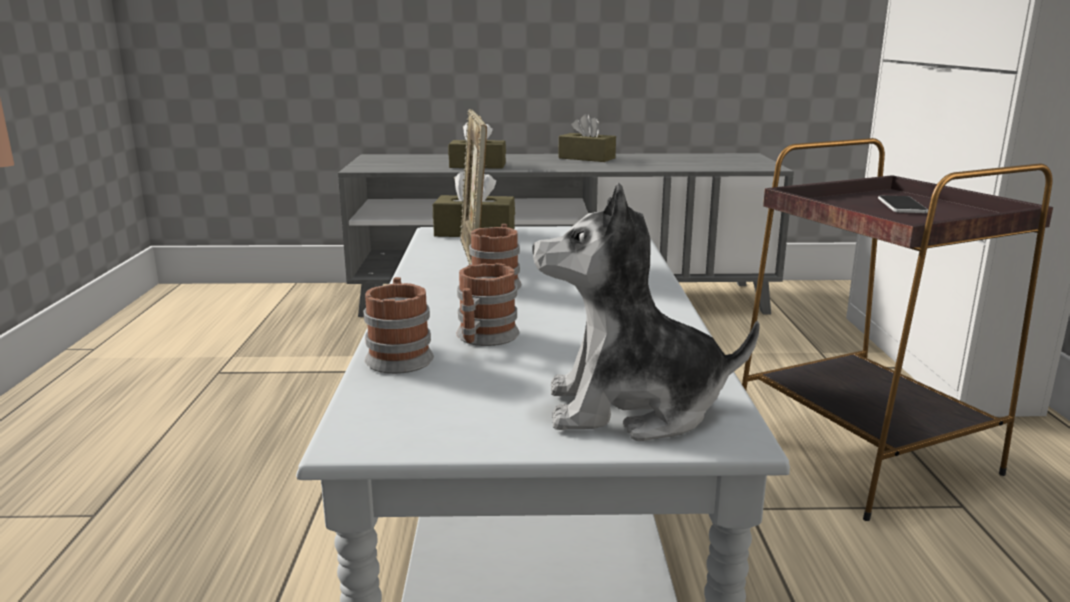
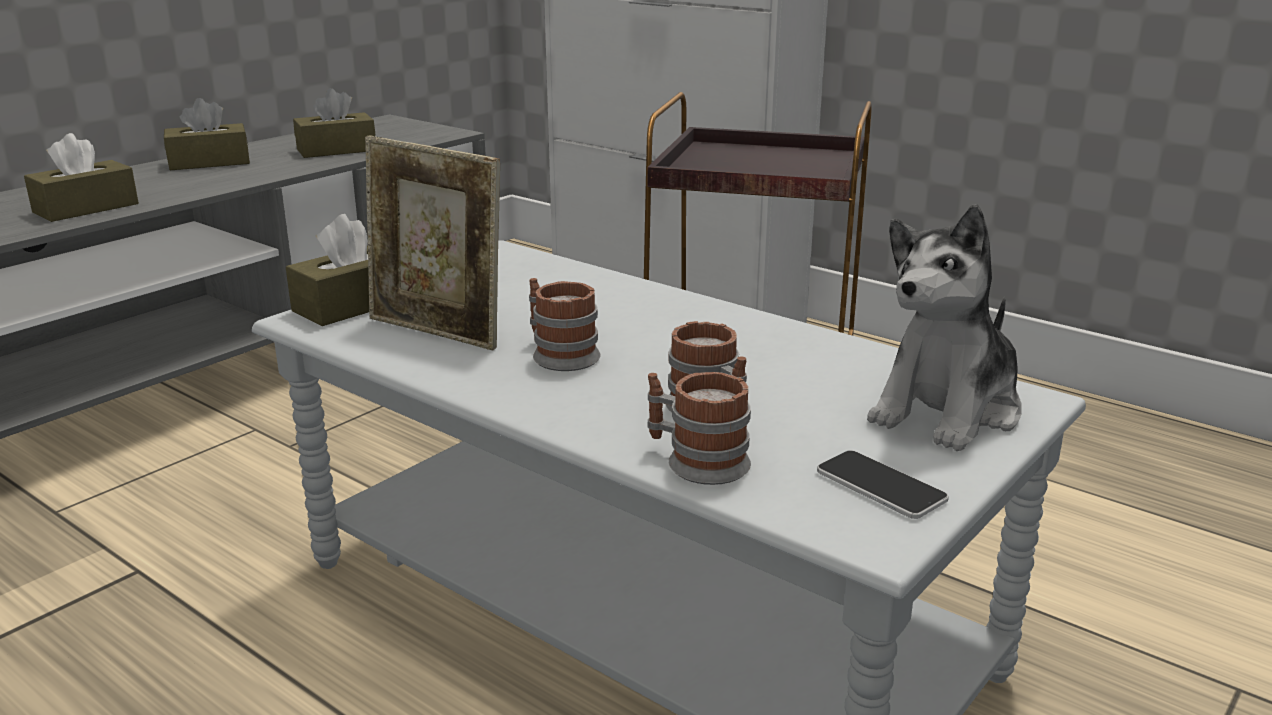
camera: 50 degrees left, 5 degrees up
(669, 164) = (336, 150): none -> brown tissue box
(901, 206) = (751, 159): phone -> phone (880, 486)

